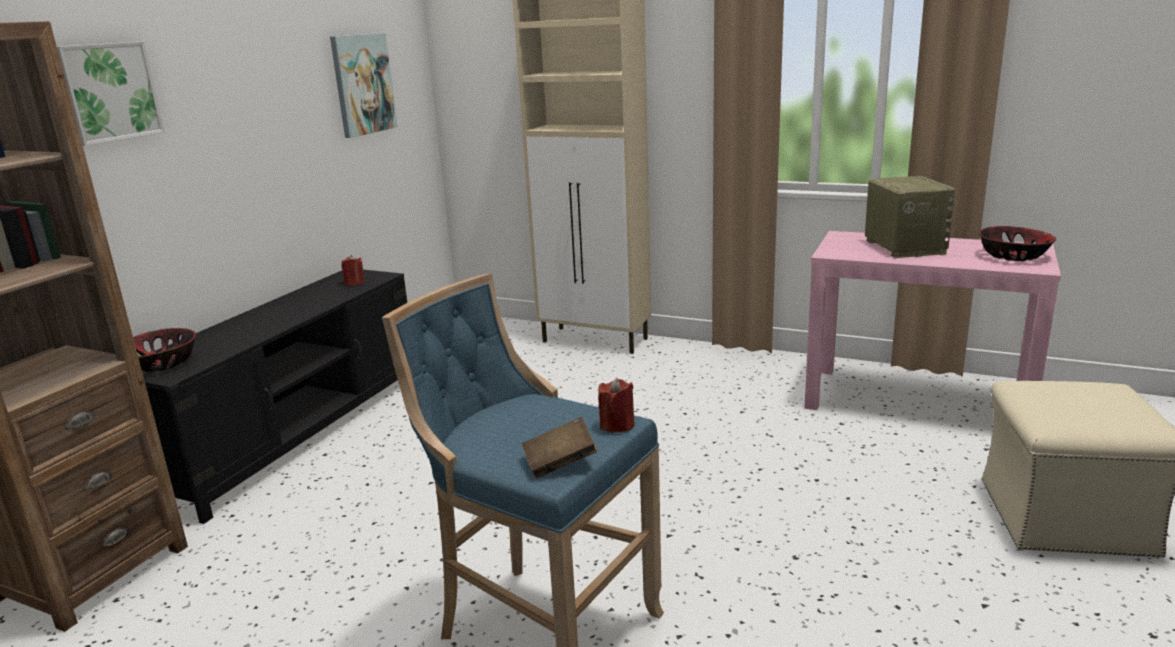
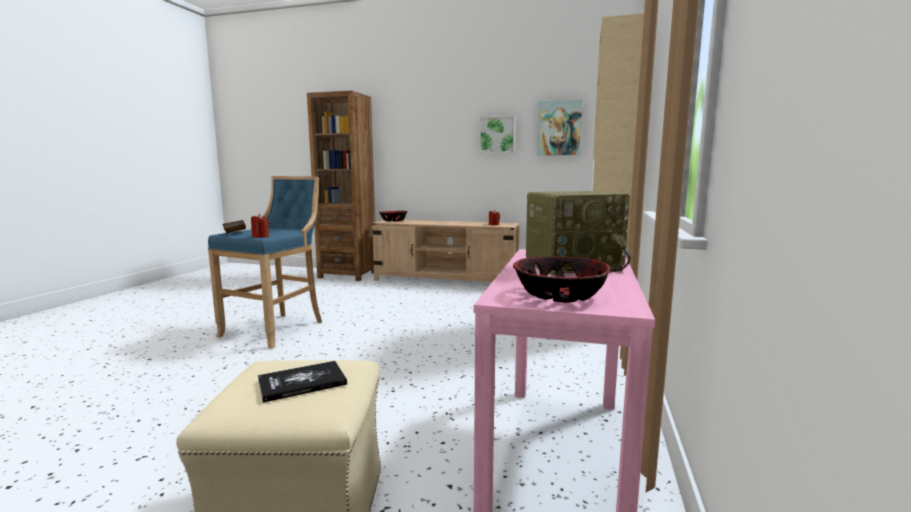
camera: 80 degrees right, 10 degrees down
(107, 92) = (413, 120): picture -> picture (497, 135)
(298, 433) = (446, 281): black tv stand -> beige tv stand
(1081, 398) = (302, 382): none -> book

